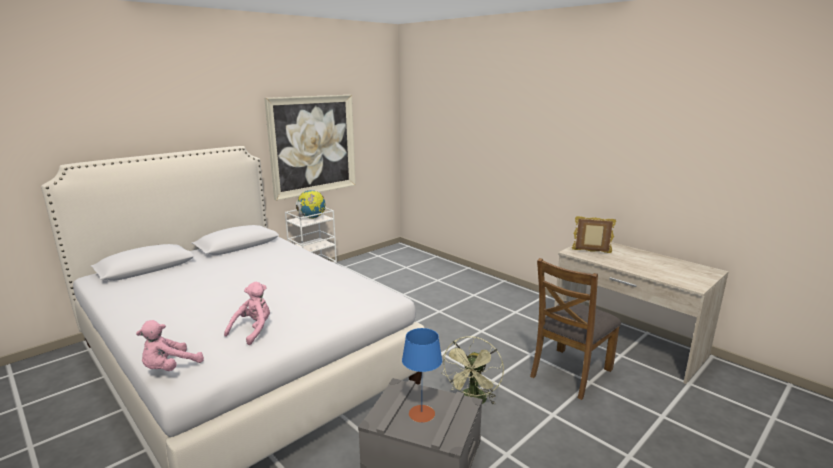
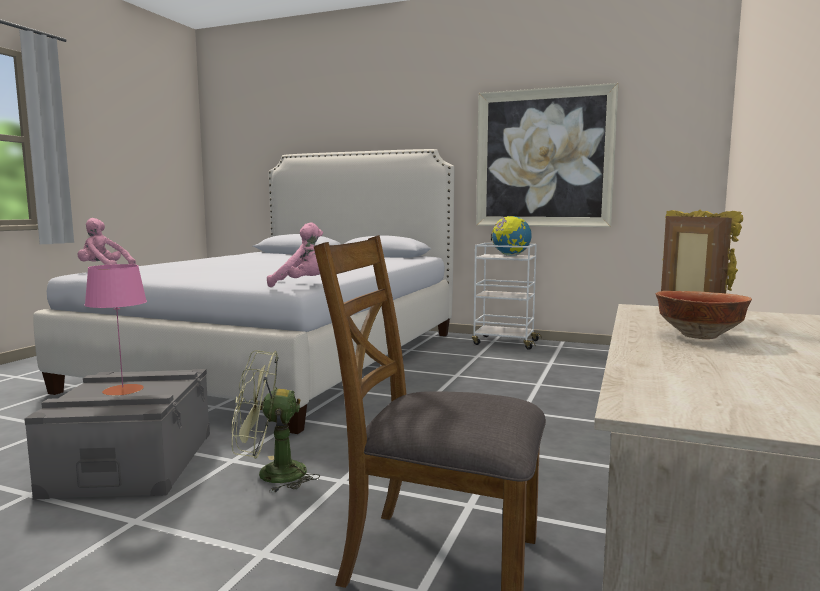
camera: 65 degrees right, 10 degrees down
(253, 330) = (178, 271): pink plush toy -> pink plush toy (301, 284)
(421, 414) = (123, 390): blue table lamp -> pink table lamp
(620, 260) = (697, 335): none -> bowl

